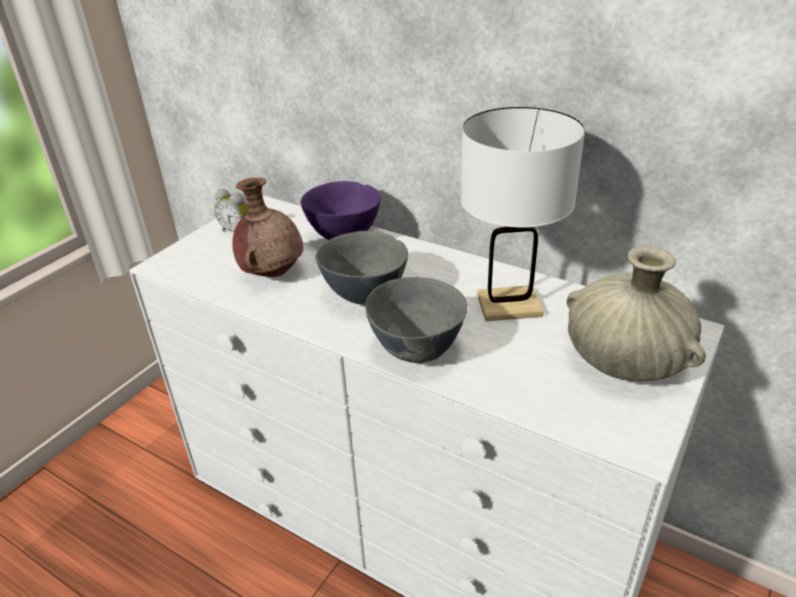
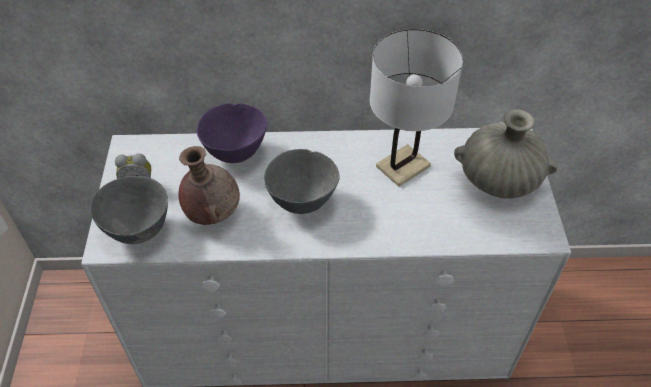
camera: 35 degrees left, 15 degrees up
(418, 351) = (377, 231): grey bowl -> grey bowl (139, 230)

